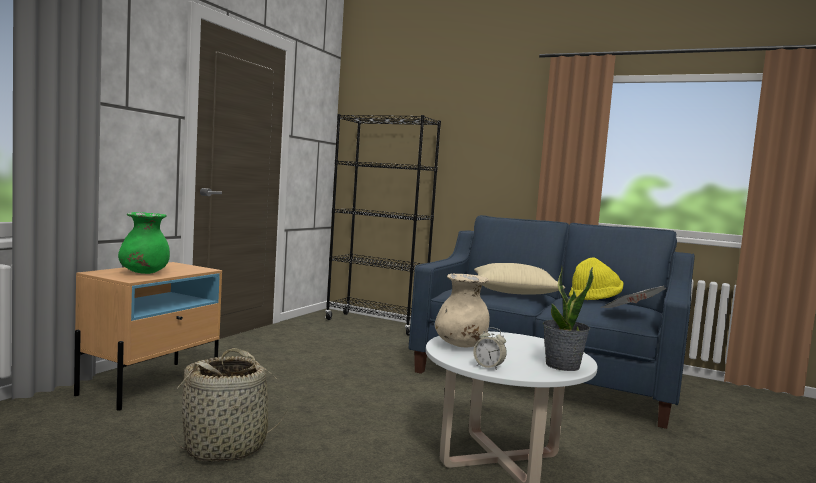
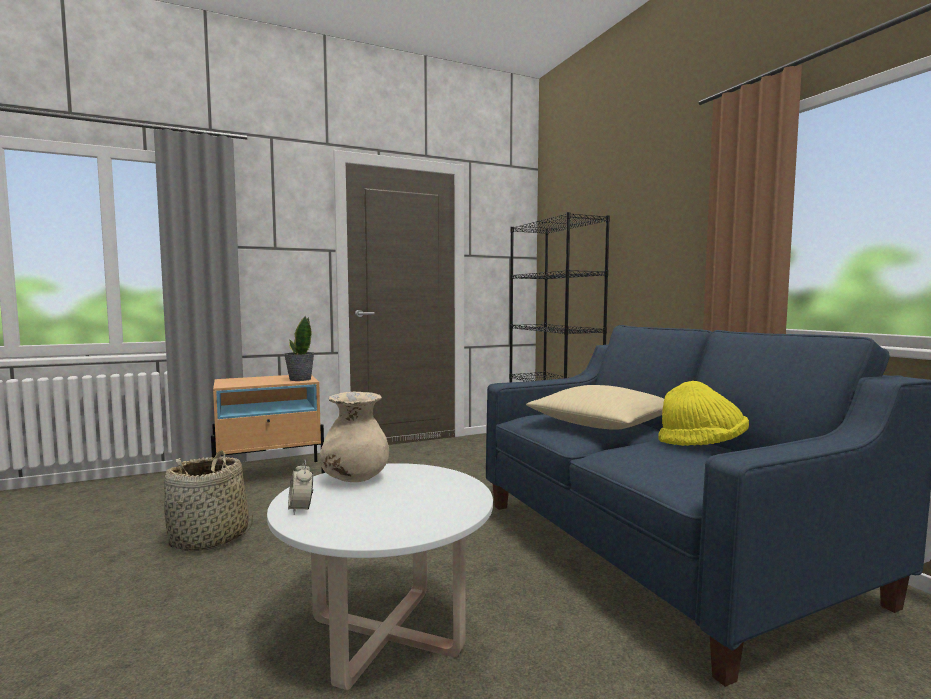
camera: 40 degrees right, 0 degrees up
(144, 273) = (252, 381): green vase -> none
(562, 366) = (388, 528): potted plant -> potted plant (299, 379)
(630, 314) = (691, 474): newspaper -> none

